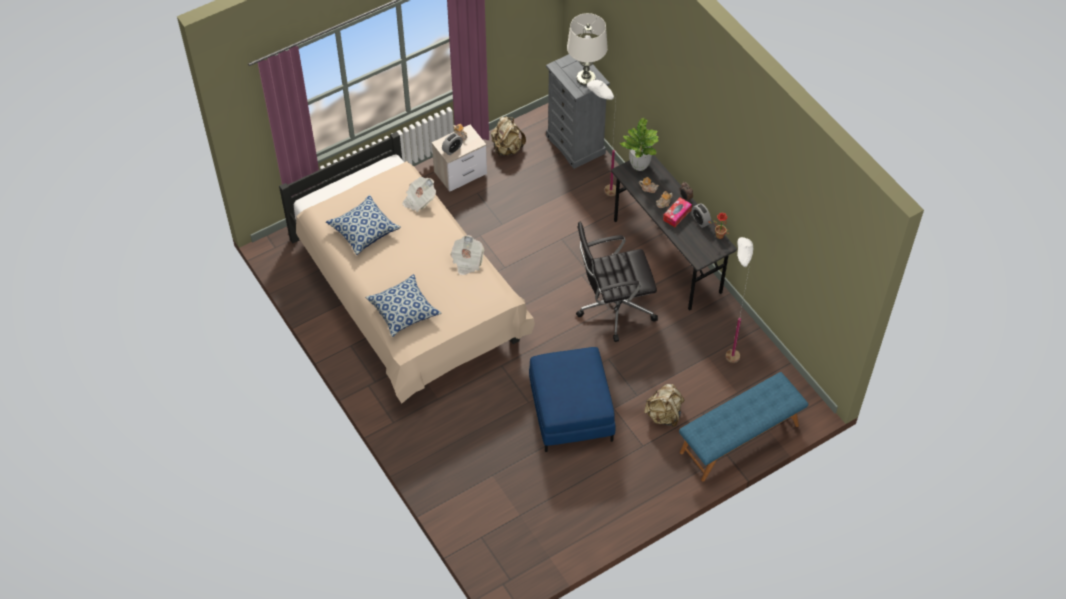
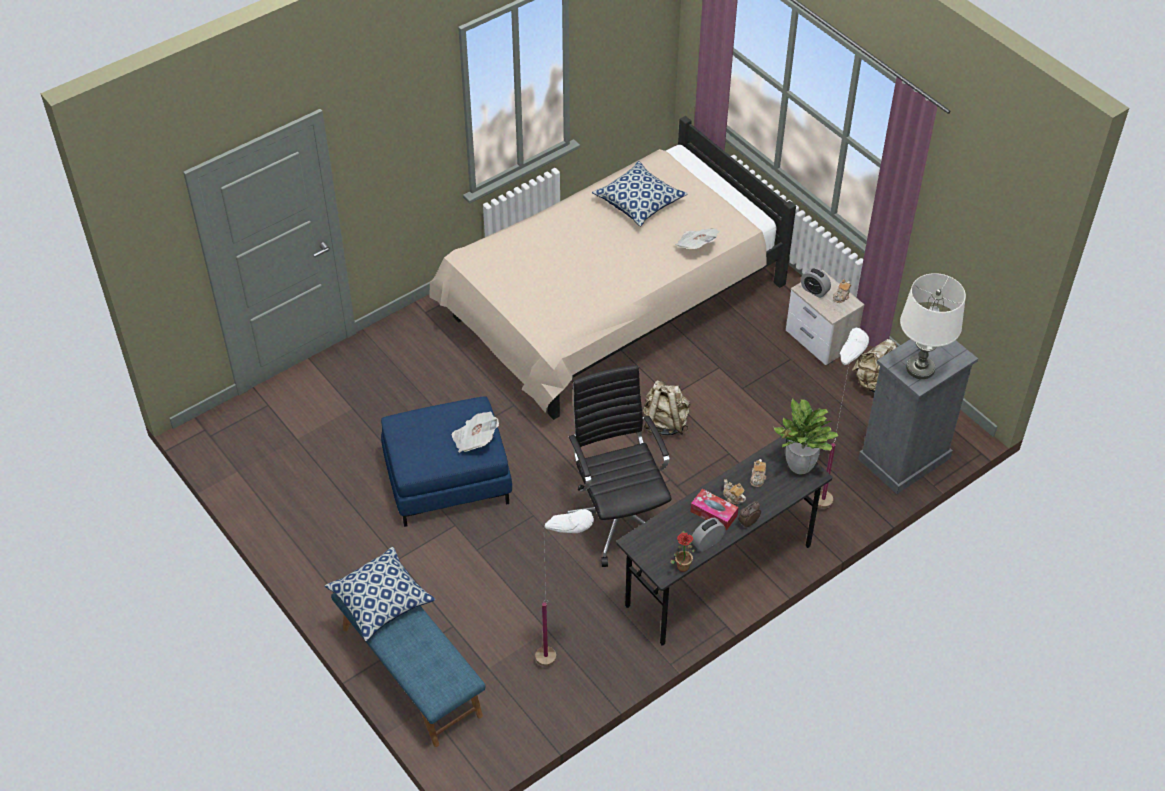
camera: 85 degrees right, 5 degrees down
(404, 311) = (520, 249): pillow -> pillow (381, 601)
(467, 261) = (603, 299): newspaper -> newspaper (475, 440)
(664, 415) = (446, 581): beige backpack -> beige backpack (665, 423)

